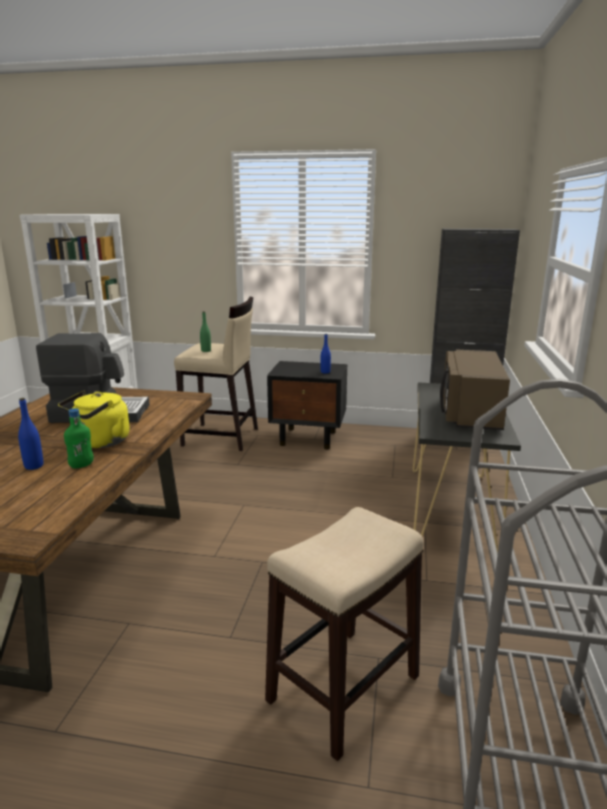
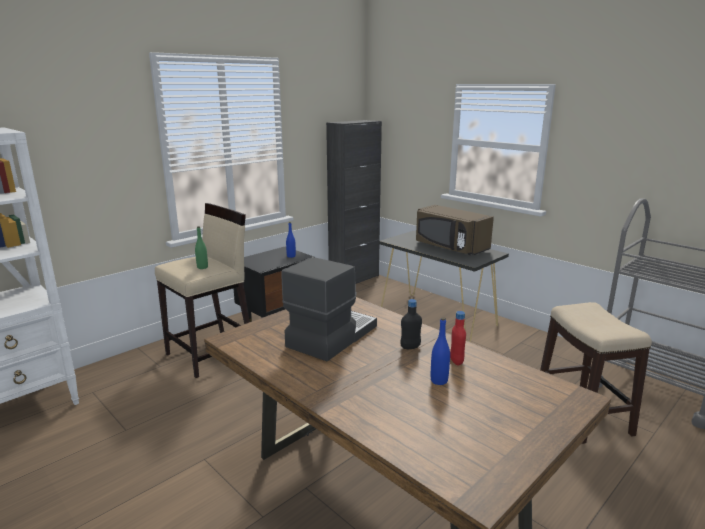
camera: 55 degrees left, 0 degrees up
(81, 465) = (456, 361): green bottle -> red bottle
(100, 442) = (410, 347): yellow kettle -> black bottle

